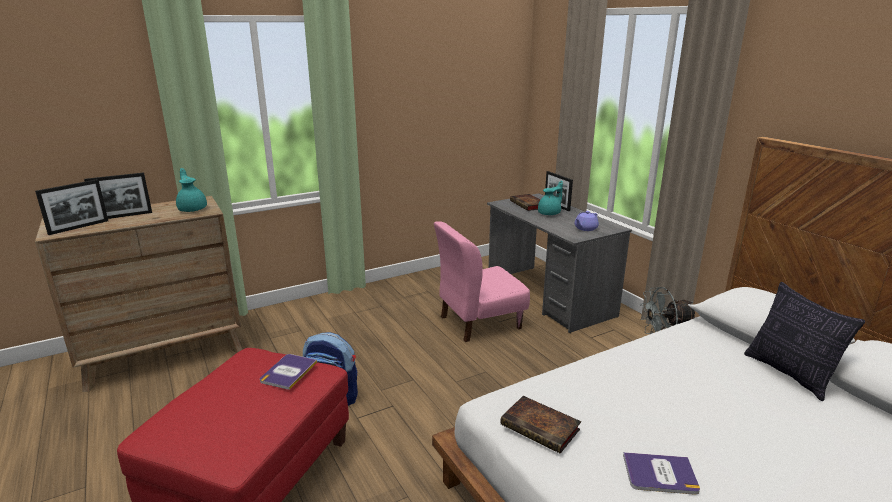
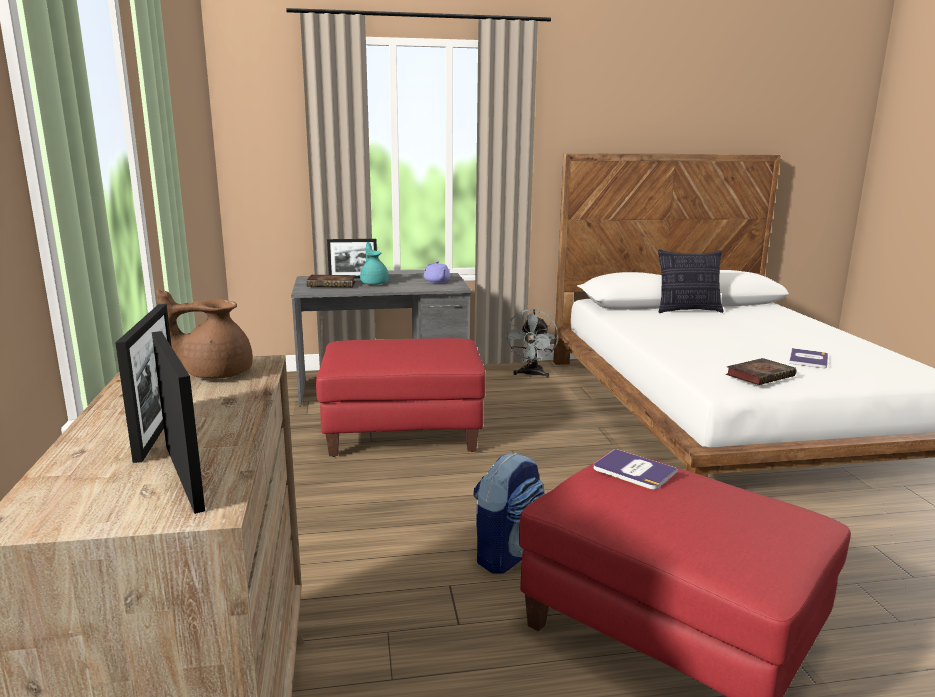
camera: 70 degrees left, 5 degrees down
(193, 209) = (215, 373): turquoise teapot -> brown teapot
(479, 322) = (402, 432): pink chair -> red ottoman

